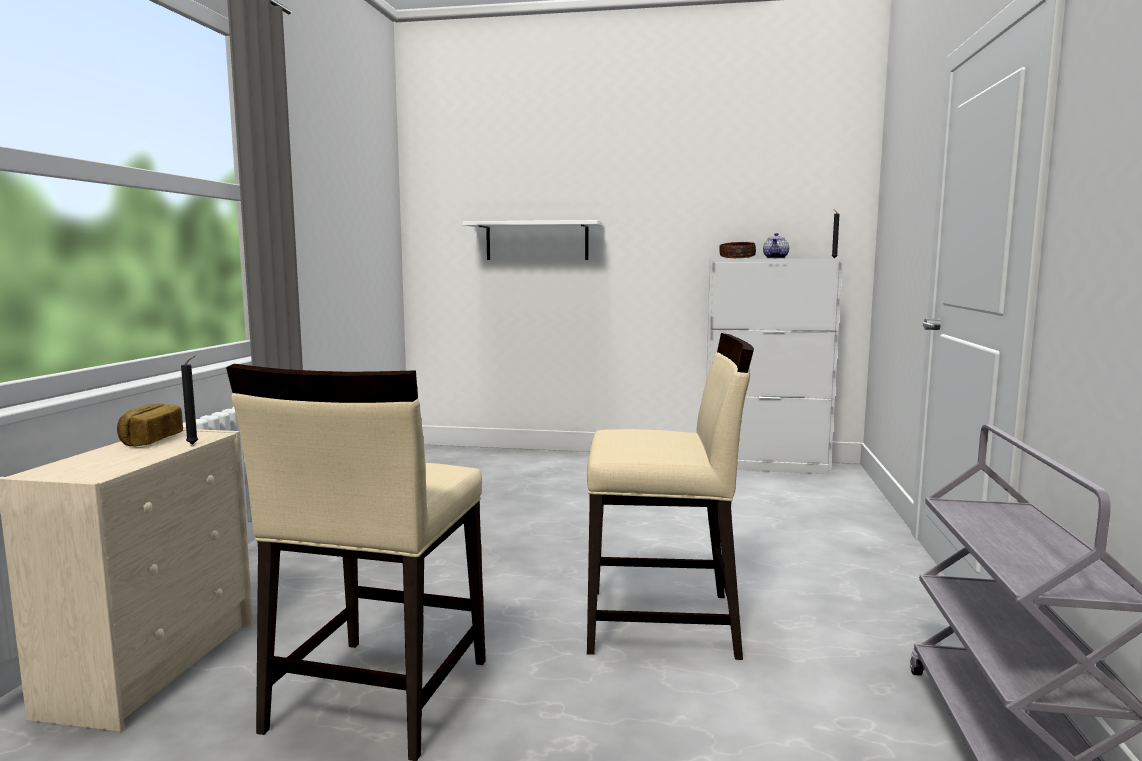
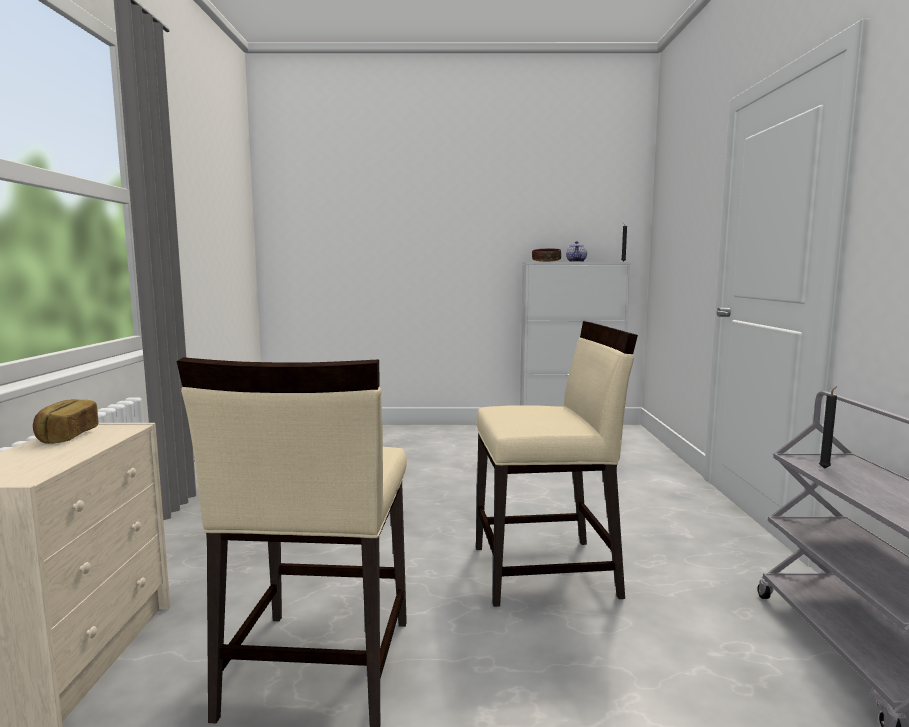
camera: 10 degrees left, 0 degrees up
(194, 444) = (116, 438): black candle -> black candle (825, 468)
(537, 241) = (377, 247): white shelf -> none

